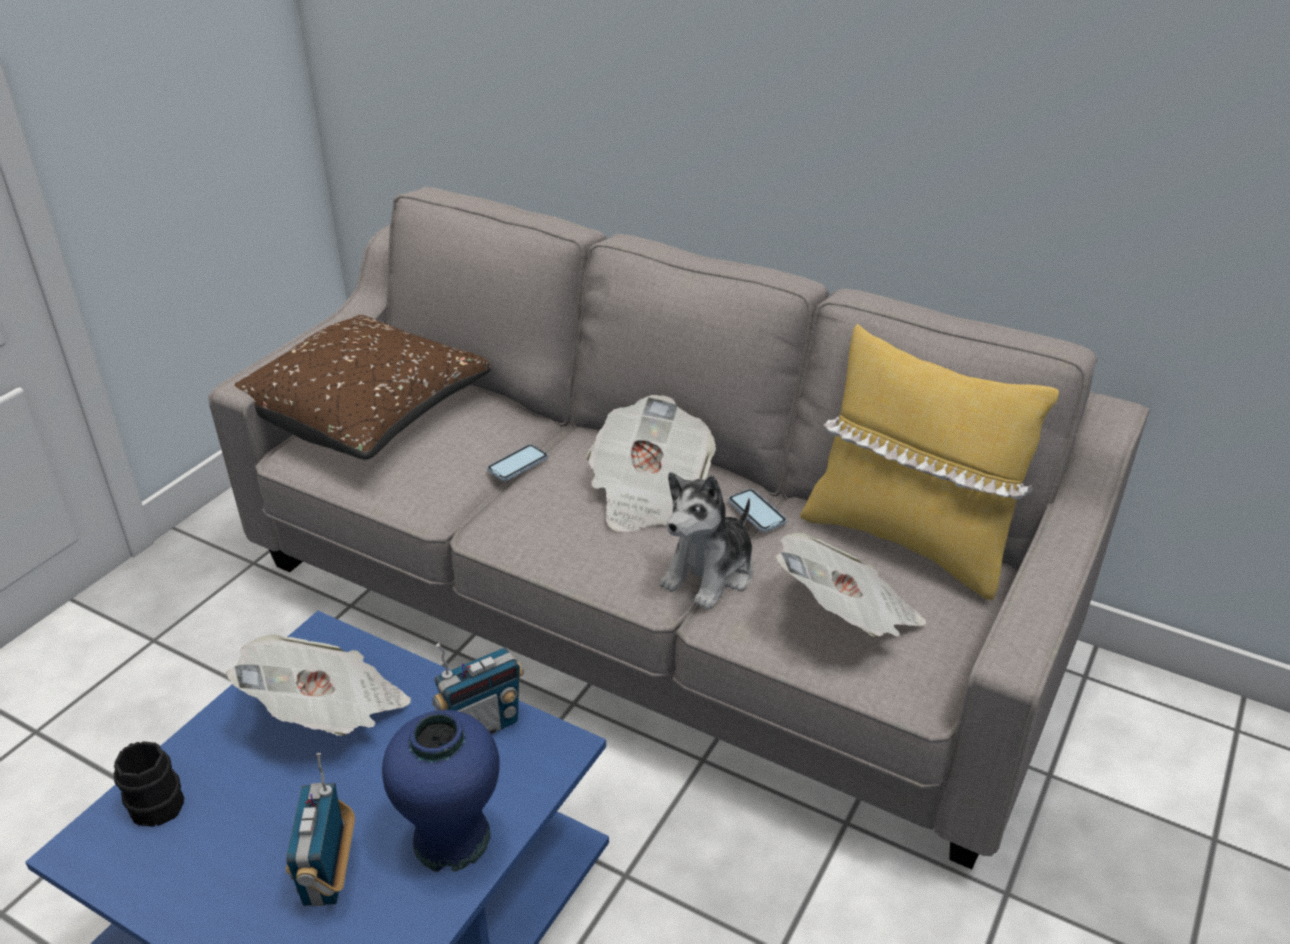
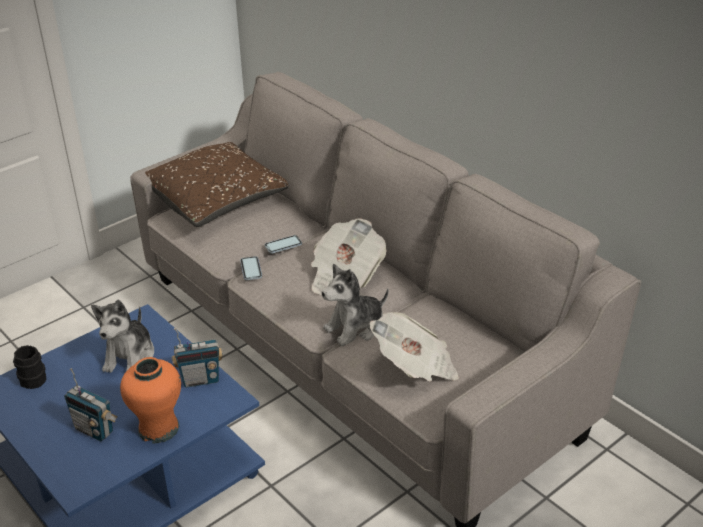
camera: 20 degrees right, 0 degrees up
(328, 875) = (95, 430): radio -> radio turned 75 degrees counterclockwise
(329, 712) = (129, 356): newspaper -> plush toy
(453, 839) = (159, 429): blue vase -> orange vase
(756, 512) = (402, 299): phone -> phone (251, 269)
(907, 541) = (479, 333): yellow pillow -> none

